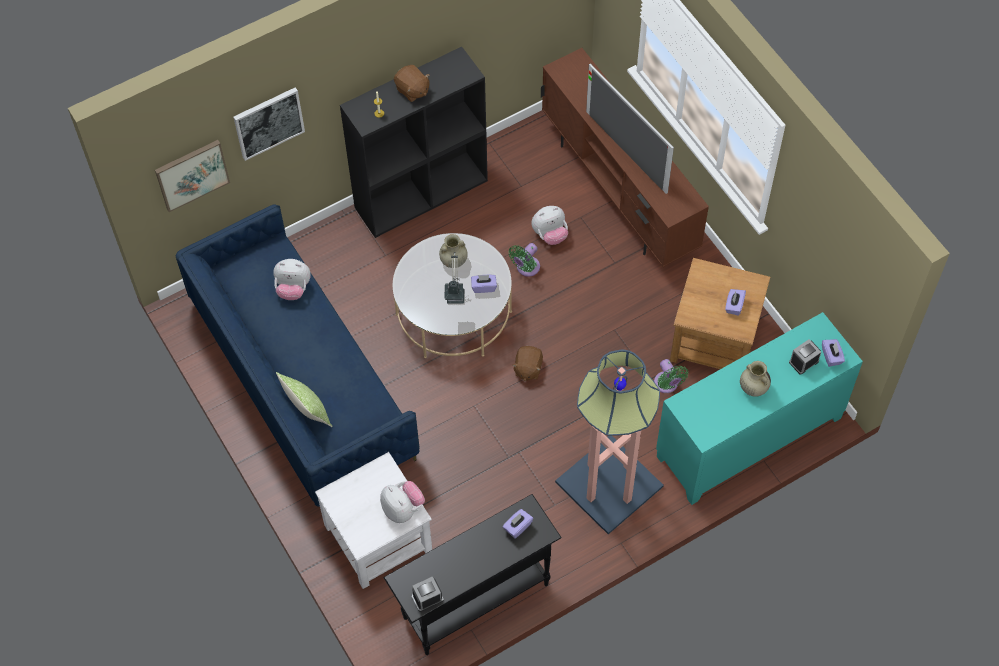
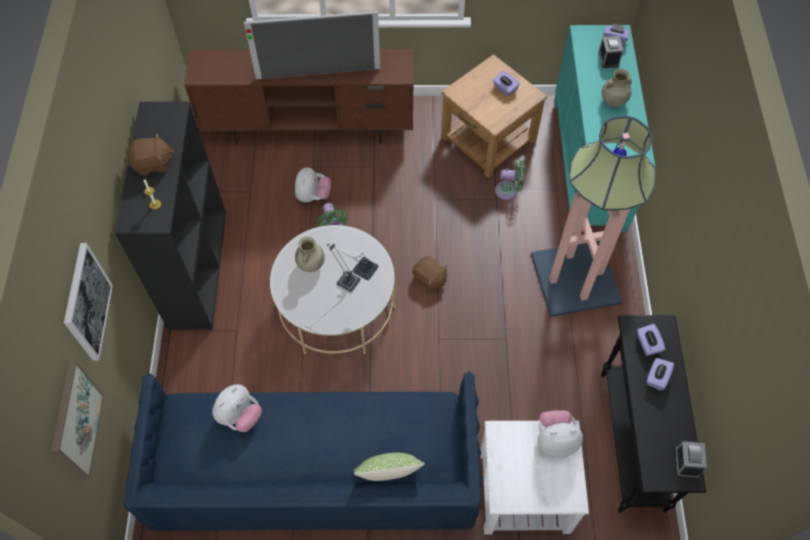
camera: 60 degrees left, 0 degrees up
(484, 287) = (355, 255): purple tissue box -> purple tissue box (657, 378)

